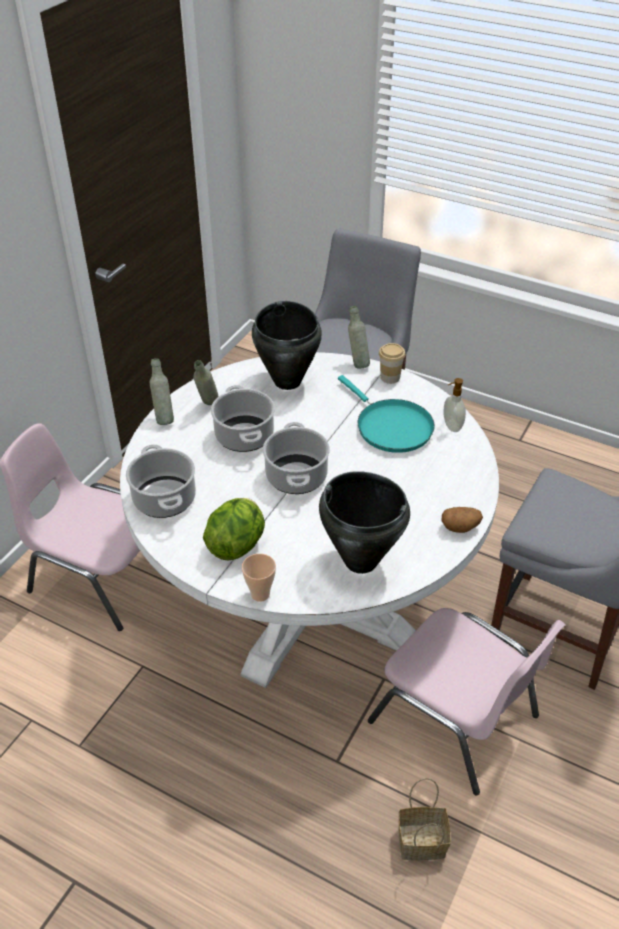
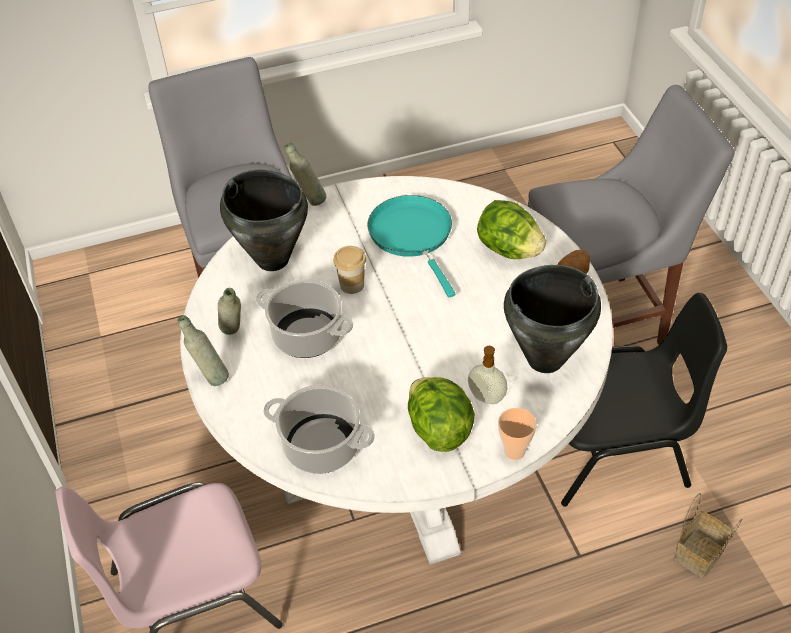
camera: 45 degrees left, 5 degrees up
(297, 477) = (402, 334): cooking pot -> none
(390, 377) = (353, 194): cup -> cup (352, 285)
(390, 426) = (413, 235): turquoise frying pan -> turquoise frying pan turned 120 degrees counterclockwise
(440, 480) = (509, 250): none -> lettuce
(451, 426) = (456, 201): soap dispenser -> soap dispenser (486, 398)
(456, 719) = (614, 447): pink chair -> black chair

